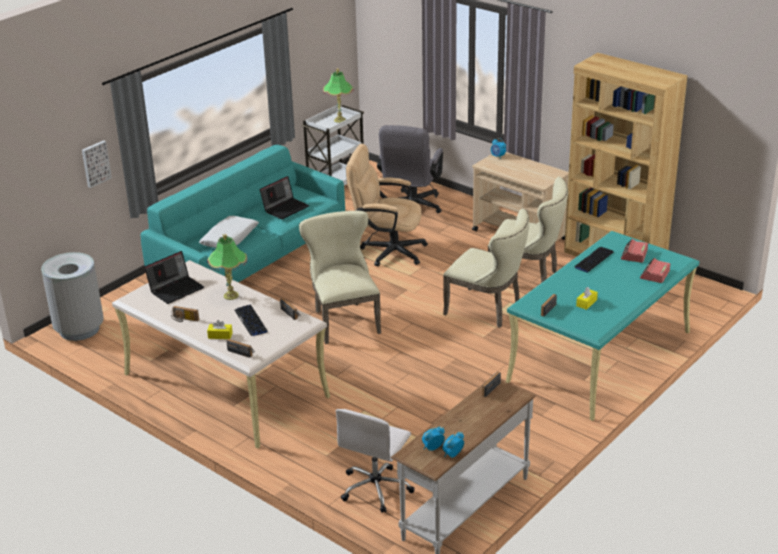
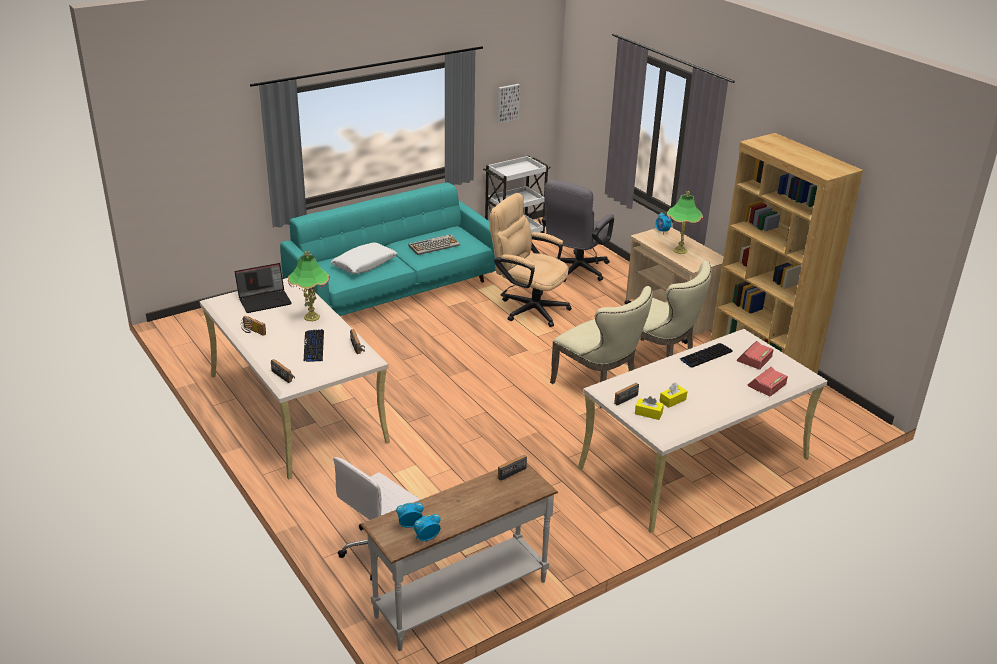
camera: 15 degrees right, 0 degrees up
(79, 329) = (198, 324): grey trash can -> none
(95, 163) = (240, 165): picture -> picture (507, 103)
(220, 335) = (275, 354): yellow tissue box -> yellow tissue box (648, 413)
(285, 208) = (434, 245): laptop -> keyboard
(340, 120) = (523, 170): table lamp -> table lamp (680, 251)
(343, 319) = (447, 367): beige chair -> none
(599, 357) = (693, 463): turquoise desk -> beige desk

